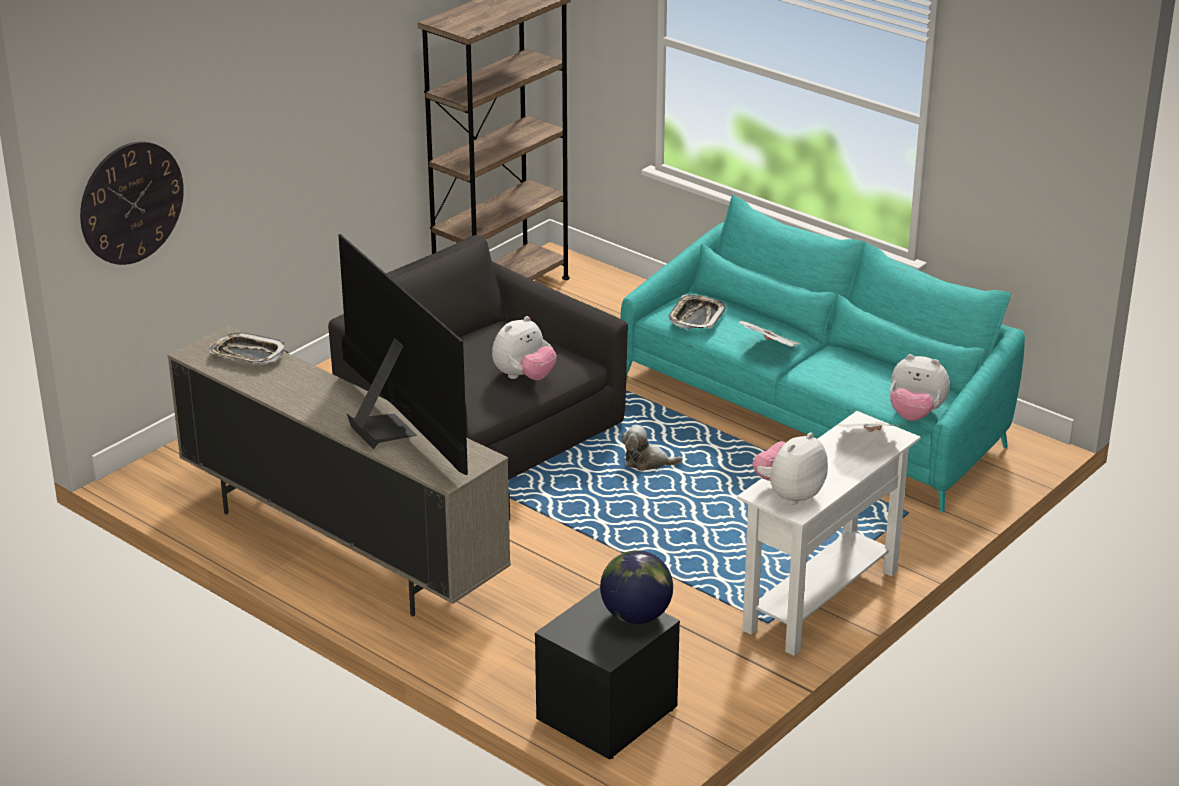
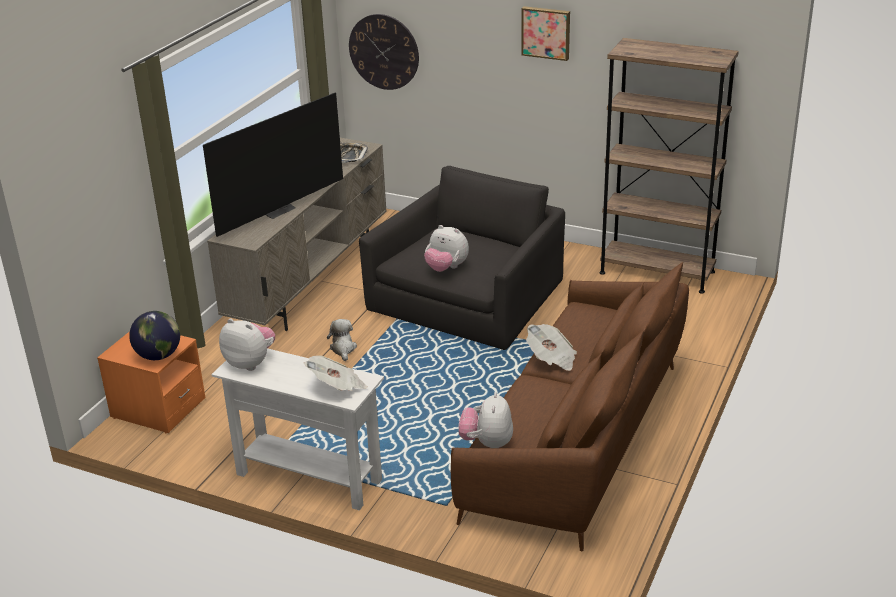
camera: 75 degrees right, 0 degrees up
(332, 60) = (546, 32): none -> picture
(606, 714) = (158, 408): black nightstand -> orange nightstand
(647, 462) = (460, 372): plush toy -> plush toy (343, 349)
(696, 317) = (581, 319): tray -> none
(816, 411) = (579, 437): turquoise sofa -> brown sofa

